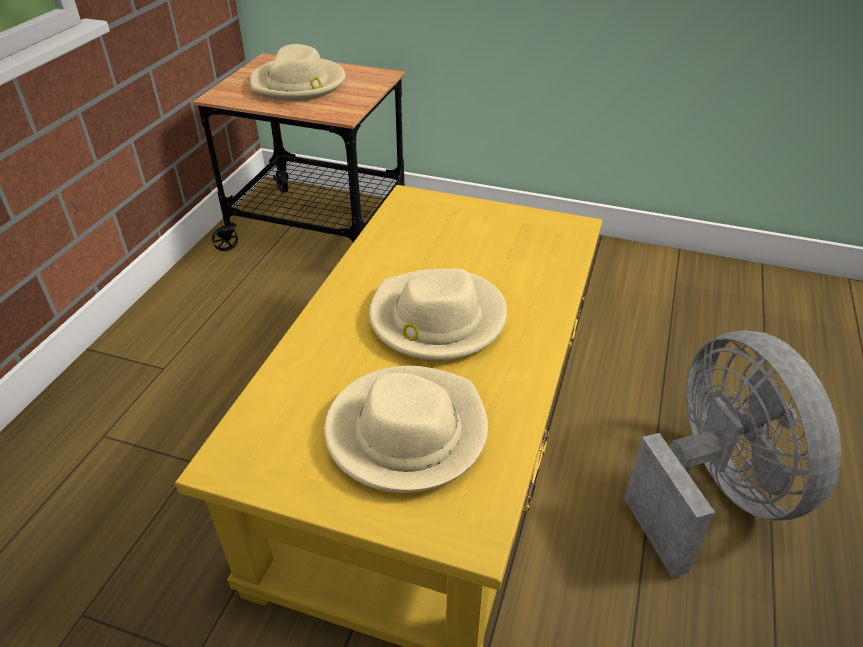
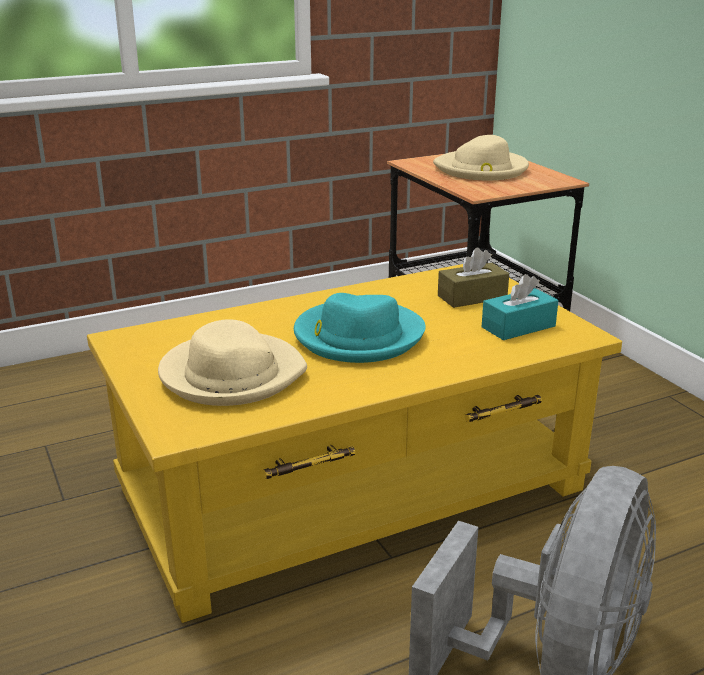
camera: 45 degrees right, 15 degrees down
(436, 319) = (358, 336): beige hat -> turquoise hat
(452, 227) = (472, 297): none -> brown tissue box
(527, 241) = (518, 327): none -> turquoise tissue box

